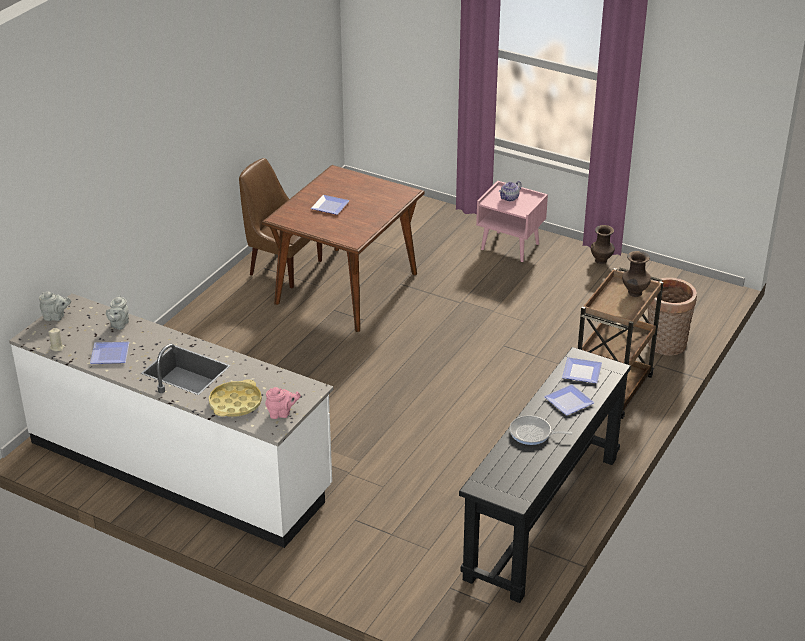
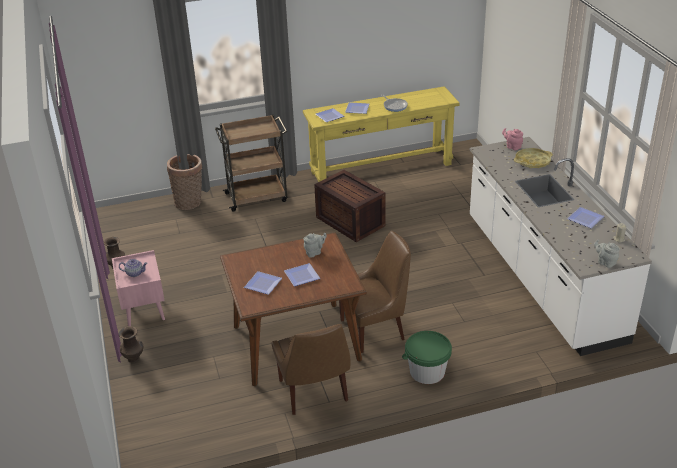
camera: 135 degrees left, 0 degrees up
(119, 325) = (563, 236): grey teapot -> grey teapot (314, 252)
(208, 323) = (427, 371): none -> green bucket
(294, 331) = (375, 329): none -> brown chair
(353, 188) = (262, 283): none -> plate
(465, 419) = (351, 222): none -> crate
(542, 516) = (381, 168): black console table -> yellow console table
(634, 293) = (238, 131): brown vase -> brown vase (134, 358)

